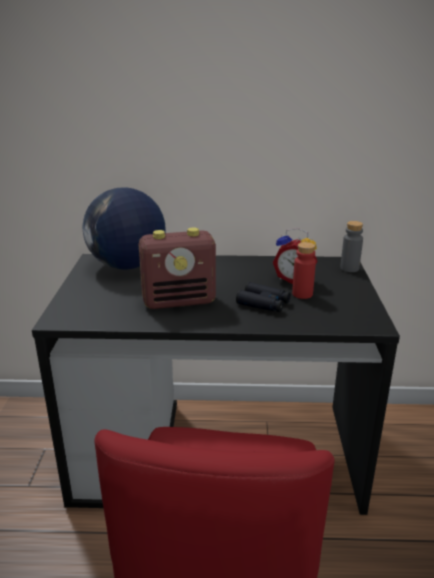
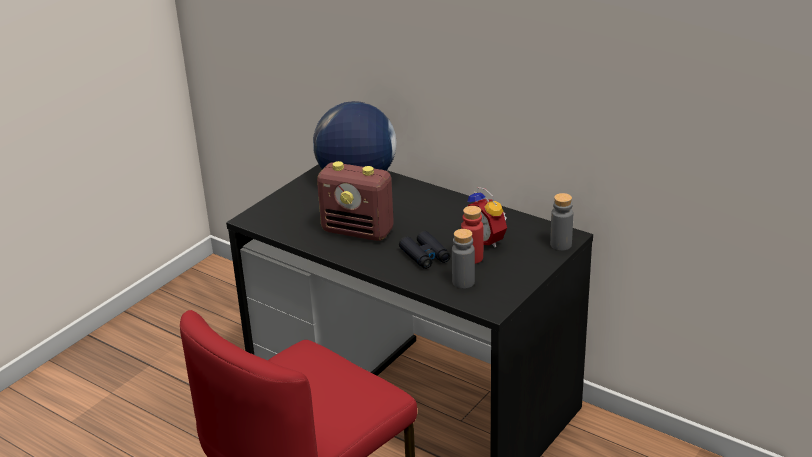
camera: 35 degrees right, 5 degrees up
(323, 313) = (463, 282): none -> grey bottle

